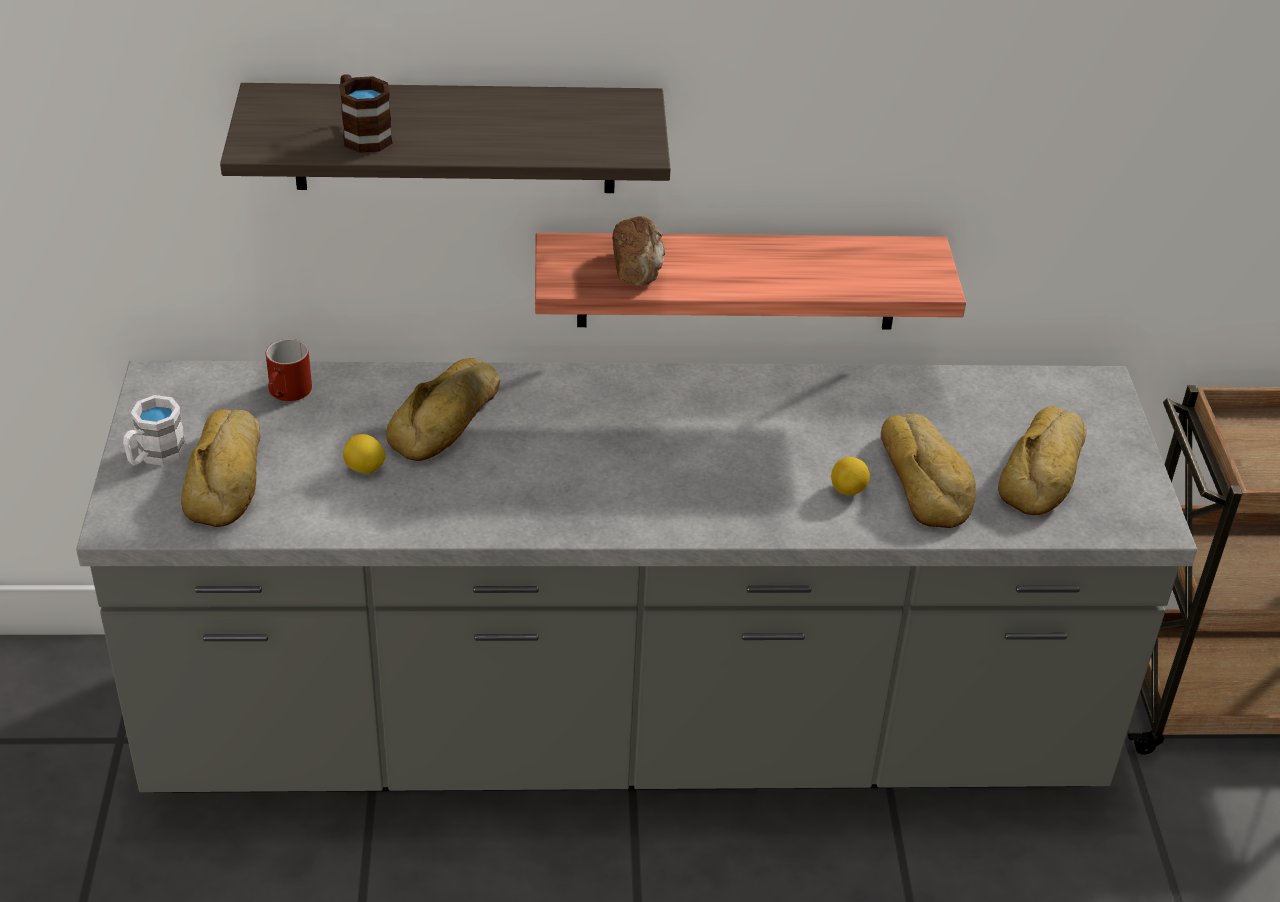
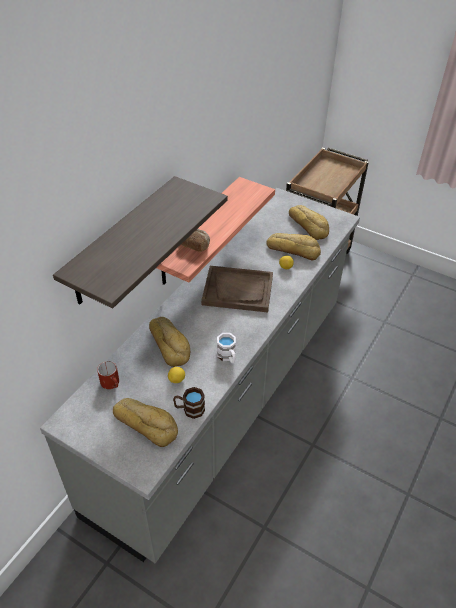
camera: 55 degrees left, 5 degrees up
(155, 456) = (112, 443): white mug -> white mug (228, 357)
(362, 134) = (131, 256): brown mug -> brown mug (189, 409)
(694, 448) = (238, 290): none -> brown tray

